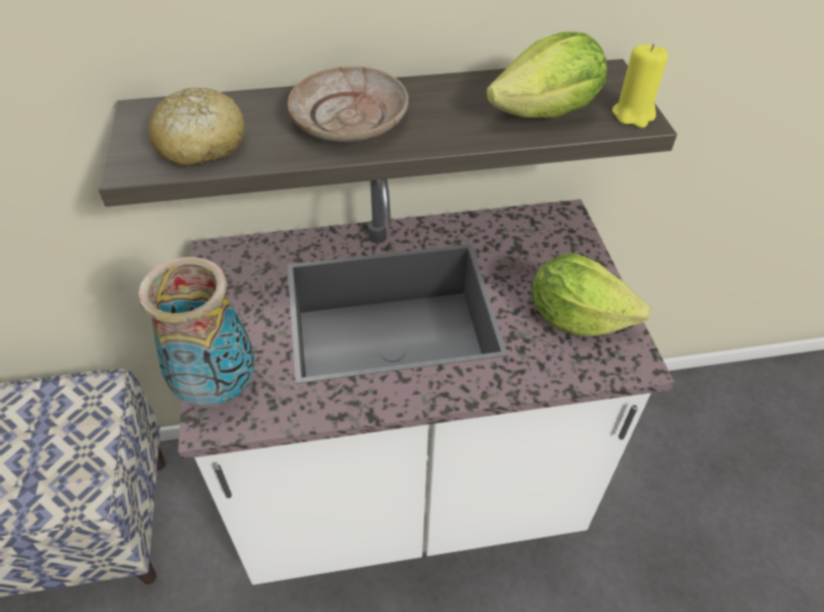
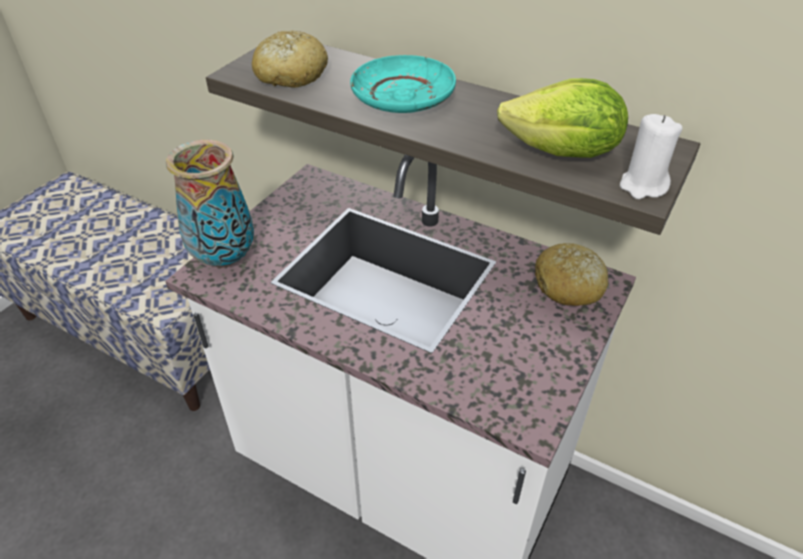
camera: 40 degrees right, 5 degrees down
(350, 119) = (403, 97): beige plate -> turquoise plate
(545, 233) = (568, 286): none -> bread
(576, 318) = (520, 360): lettuce -> none
(633, 114) = (642, 186): yellow candle -> white candle

